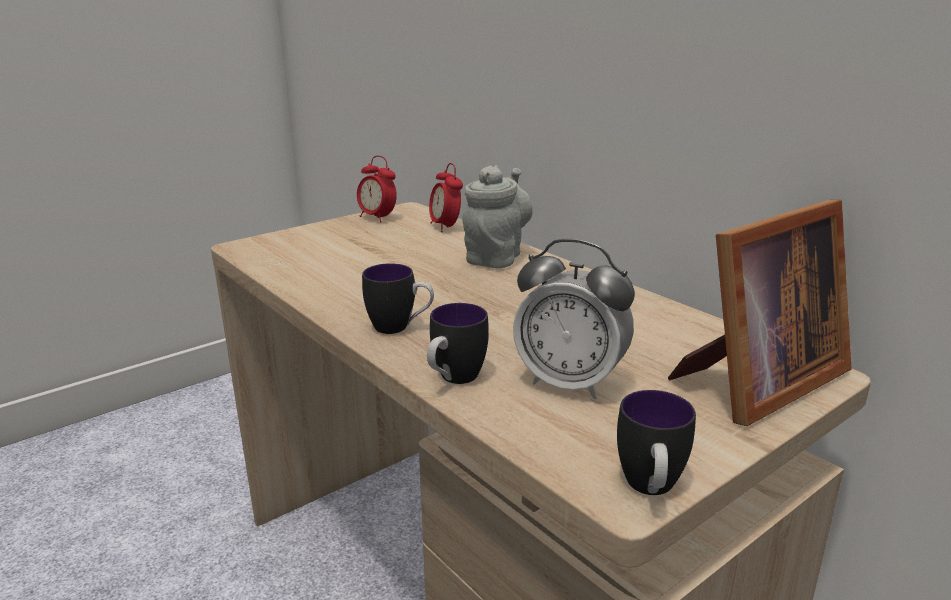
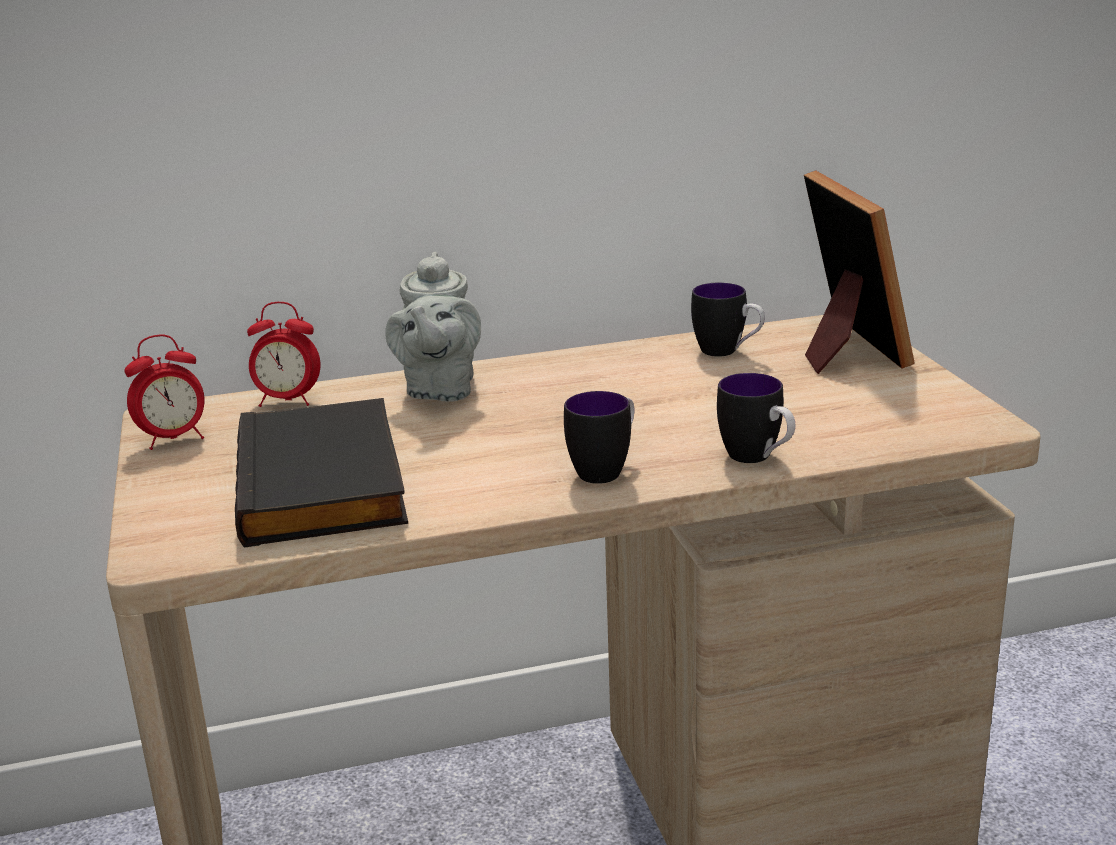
camera: 65 degrees left, 0 degrees up
(340, 259) = (326, 483): none -> black book
(496, 256) = (439, 390): grey teapot -> grey teapot turned 135 degrees counterclockwise
(570, 383) = (798, 411): alarm clock -> none
(650, 490) = (984, 416): mug -> mug (728, 352)

